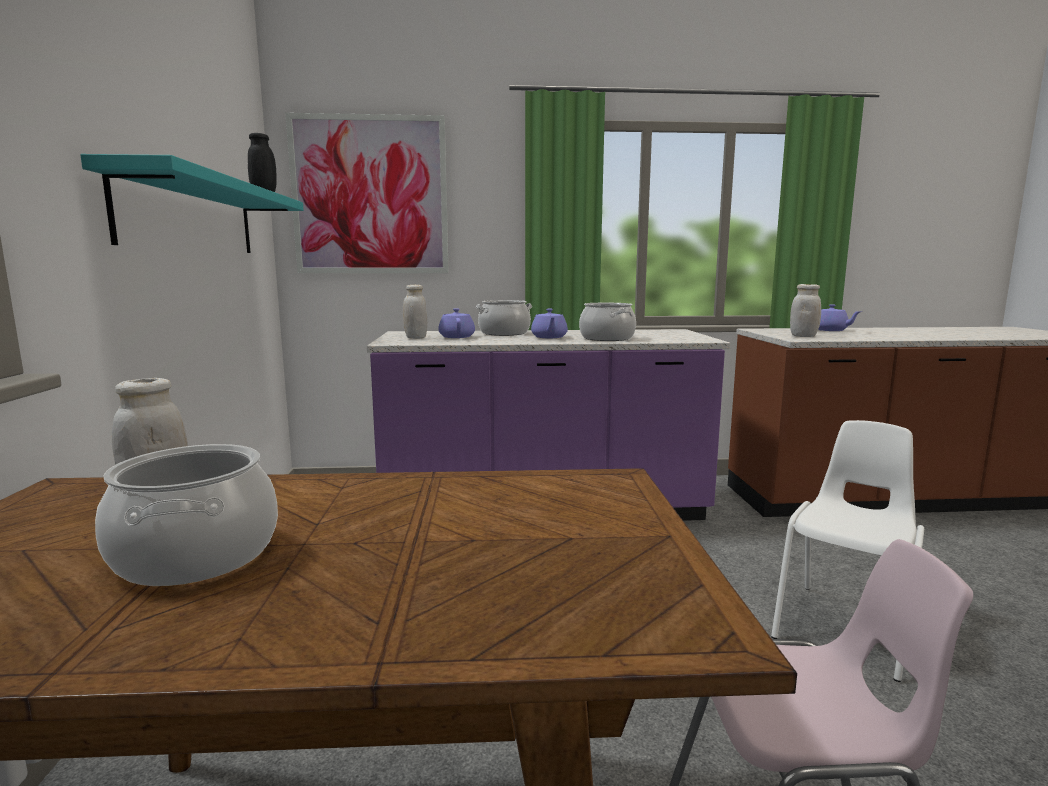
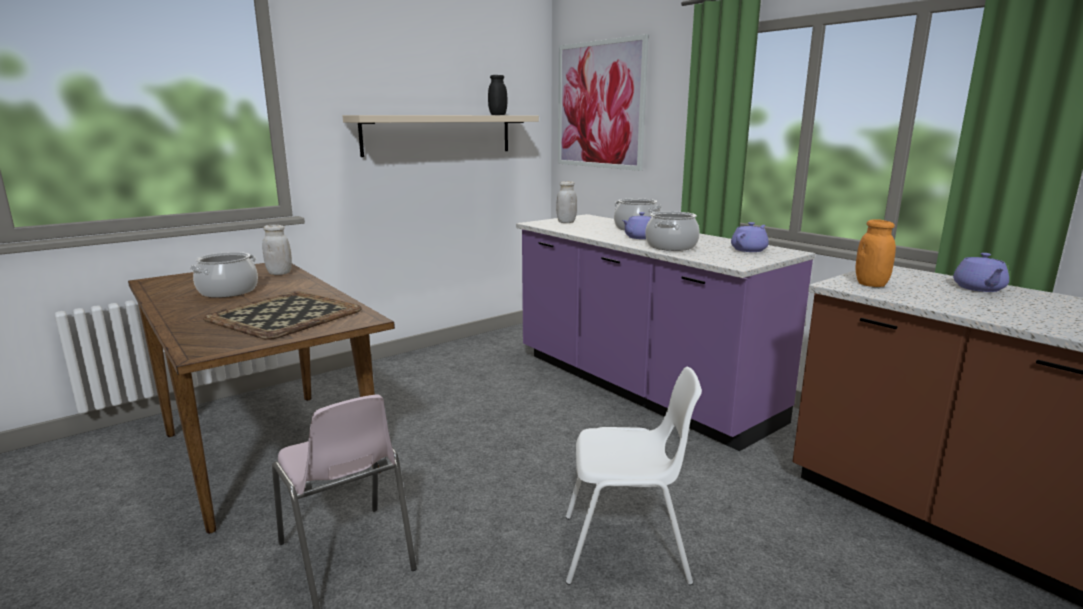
camera: 55 degrees right, 5 degrees up
(192, 217) = (438, 134): turquoise shelf -> beige shelf
(456, 337) = (590, 226): purple teapot -> purple teapot (749, 250)
(507, 526) = (282, 315): none -> tray
(803, 336) = (871, 284): white jar -> orange jar

